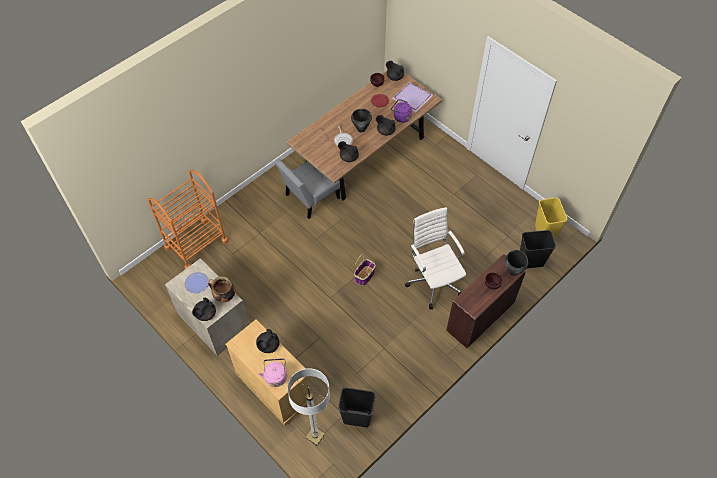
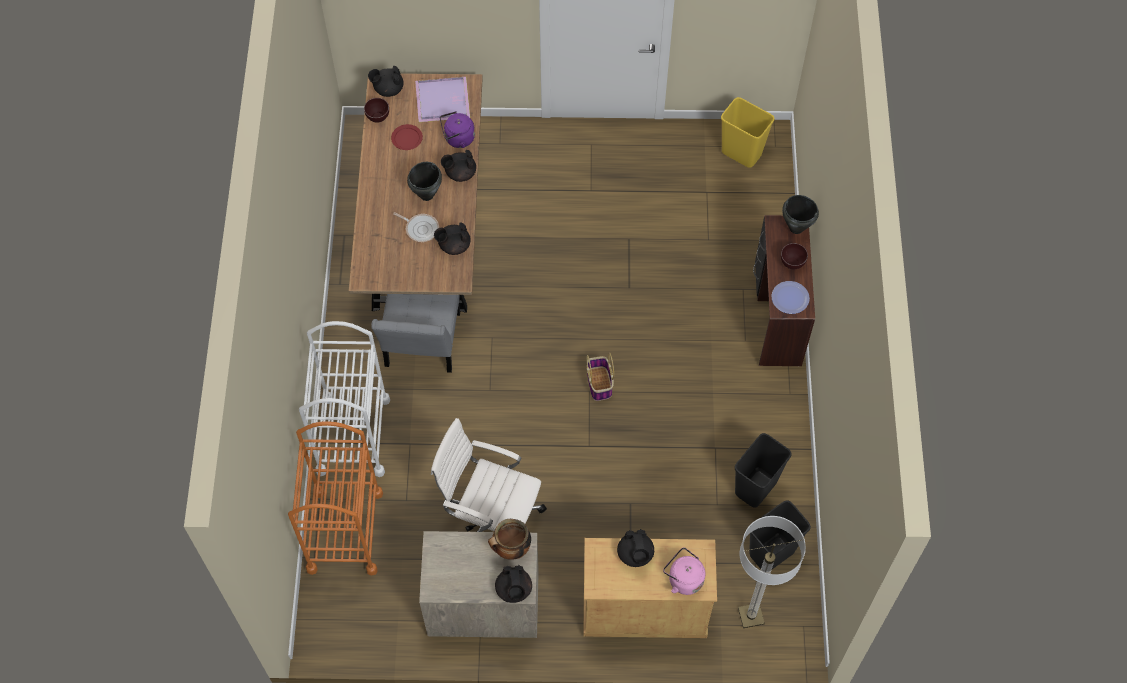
camera: 45 degrees left, 5 degrees up
(197, 283) = (458, 564): plate -> plate (790, 298)
(242, 211) = (353, 435): none -> white cart
(434, 281) = (684, 319): white office chair -> white office chair (491, 519)
(530, 262) = (763, 203): black trash can -> black trash can (756, 488)

